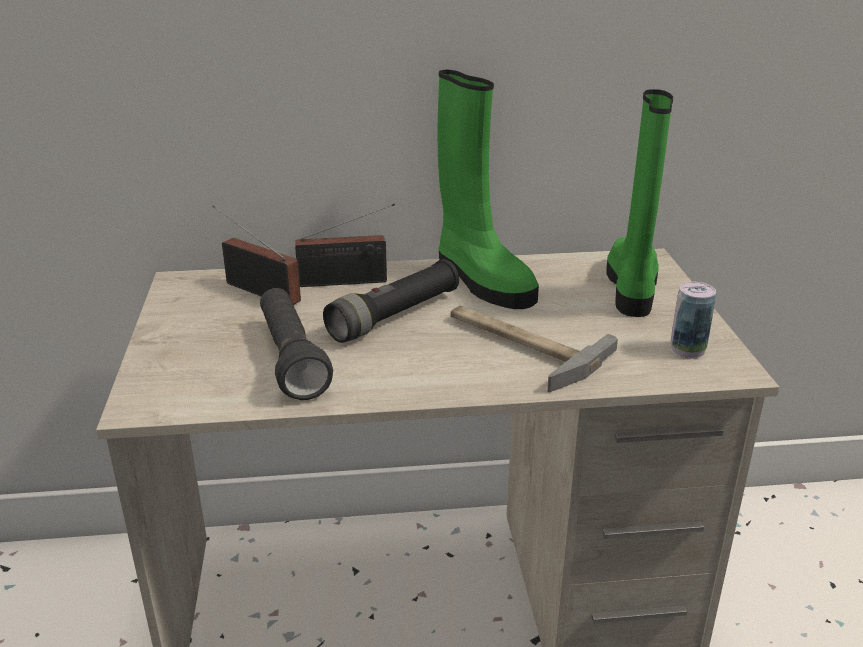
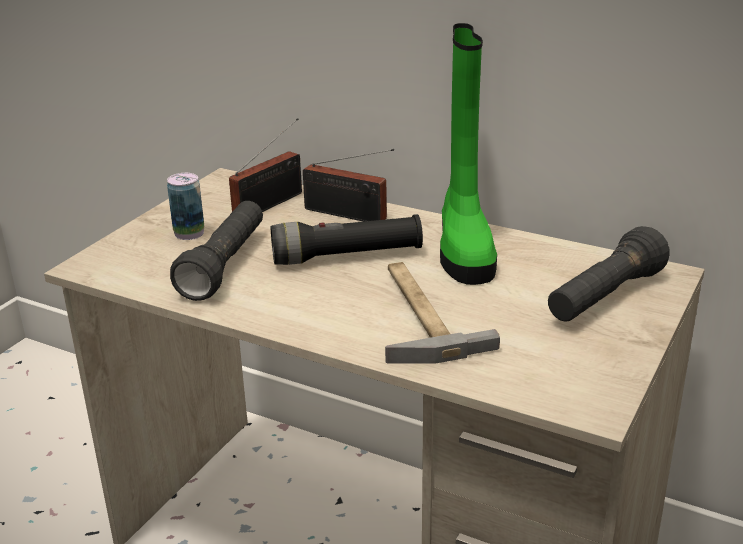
camera: 35 degrees right, 0 degrees up
(260, 290) = (272, 203): radio -> radio turned 60 degrees clockwise
(632, 288) = (605, 298): green boot -> black flashlight
(687, 350) = (574, 373): can -> can (189, 233)

